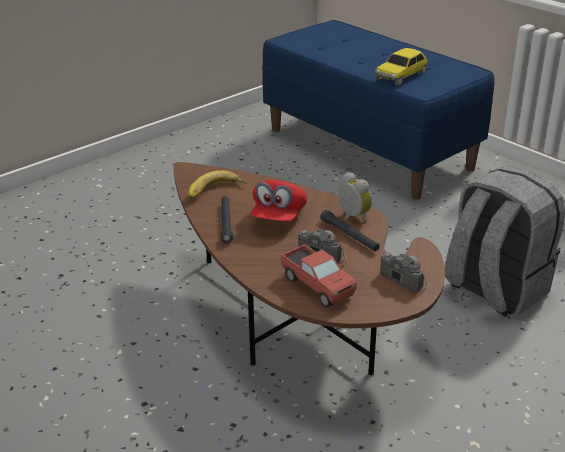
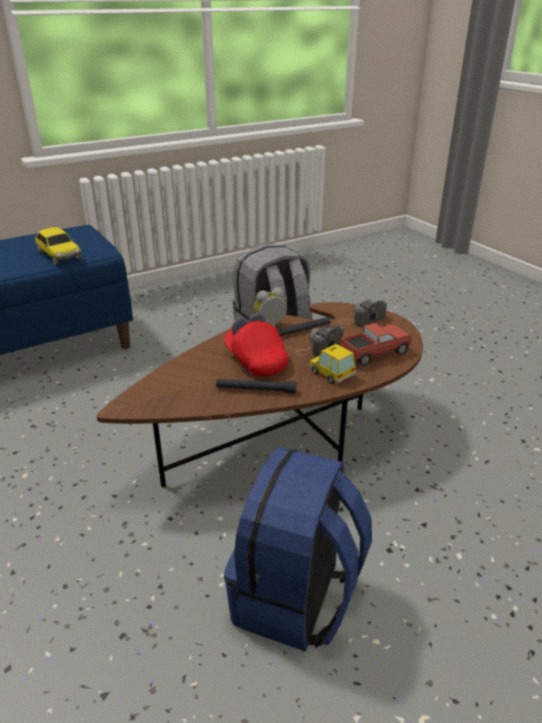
camera: 80 degrees left, 0 degrees up
(88, 350) = (296, 599): none -> blue backpack
(216, 192) = (188, 392): banana -> none
(267, 261) = (331, 373): none -> toy car
(278, 216) = (255, 360): red cap -> red cap turned 150 degrees counterclockwise

